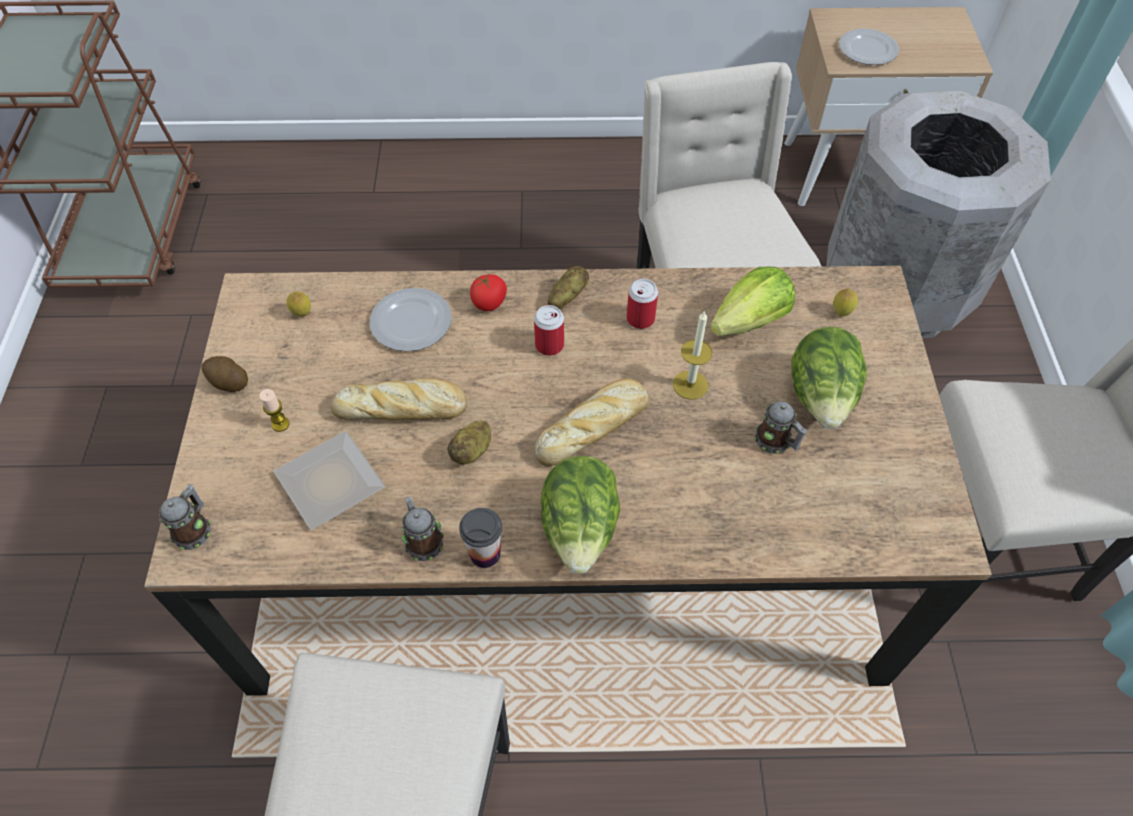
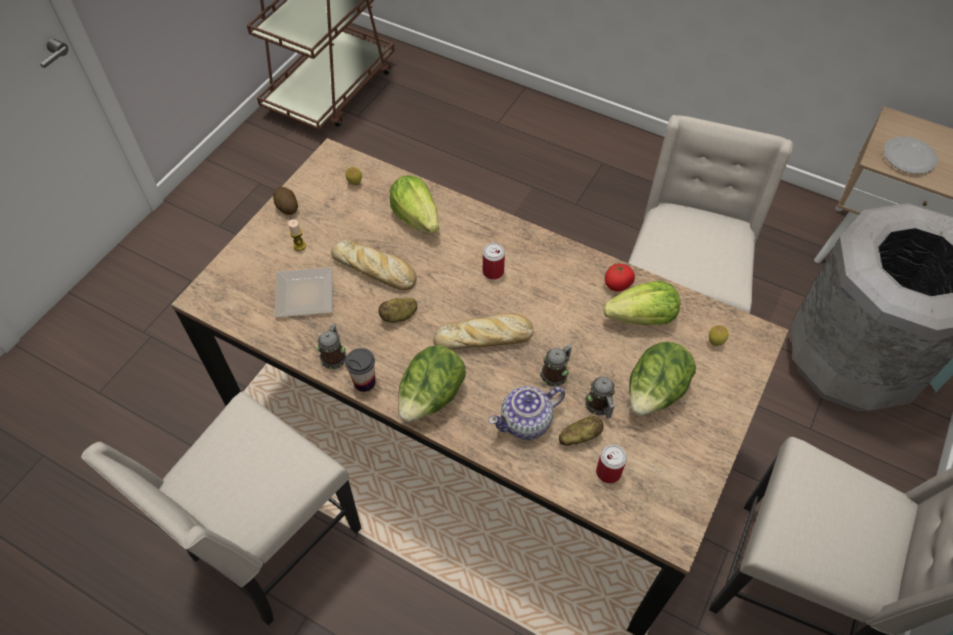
camera: 30 degrees right, 0 degrees up
(194, 529) = (215, 285): mug -> mug (556, 373)
(411, 322) = (416, 217): plate -> lettuce
(489, 302) = (473, 226): tomato -> tomato (617, 284)
(567, 297) = (526, 245): potato -> potato (579, 436)
(640, 319) = (566, 282): can -> can (608, 472)
(690, 385) = (568, 341): candle -> none
(709, 500) = (526, 422): none -> teapot

